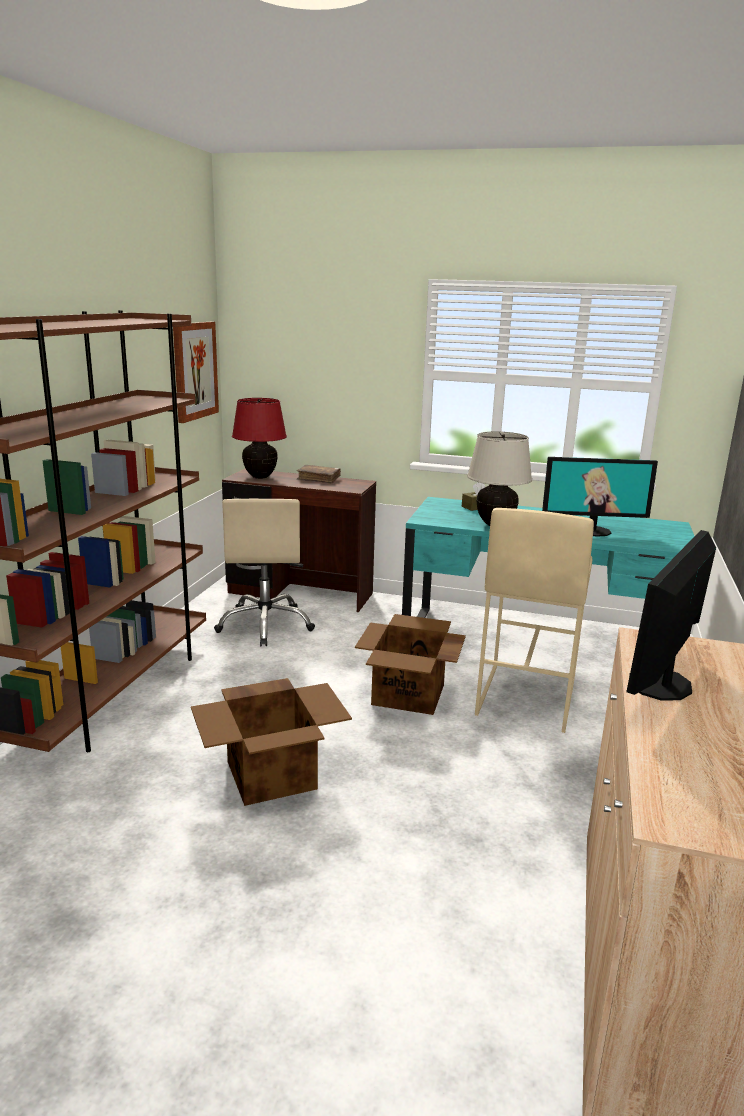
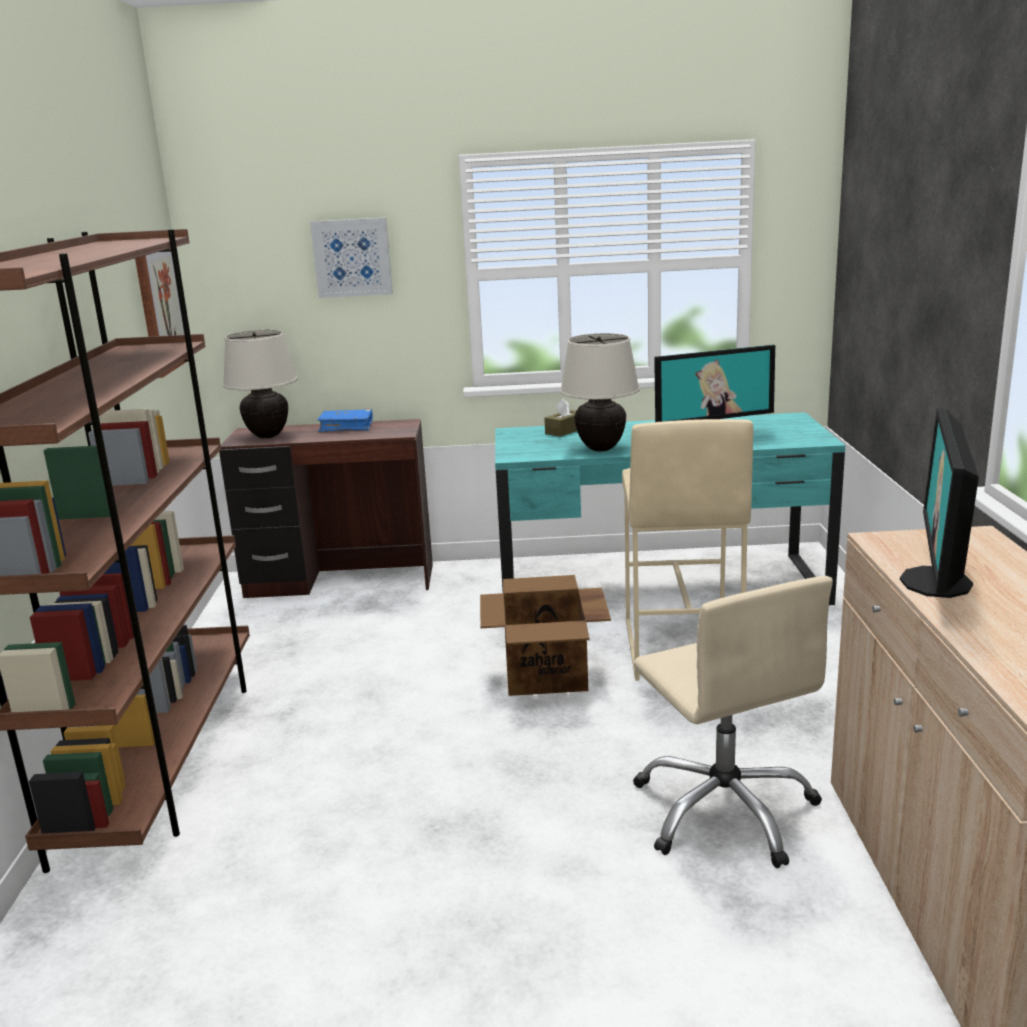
camera: 15 degrees left, 0 degrees up
(260, 477) = (268, 436): red table lamp -> beige table lamp
(266, 624) = (319, 627): beige office chair -> beige office chair (725, 810)
(273, 775) = (438, 804): cardboard box -> none
(319, 479) = (346, 427): brown book -> blue book
(340, 351) = (352, 257): none -> picture

